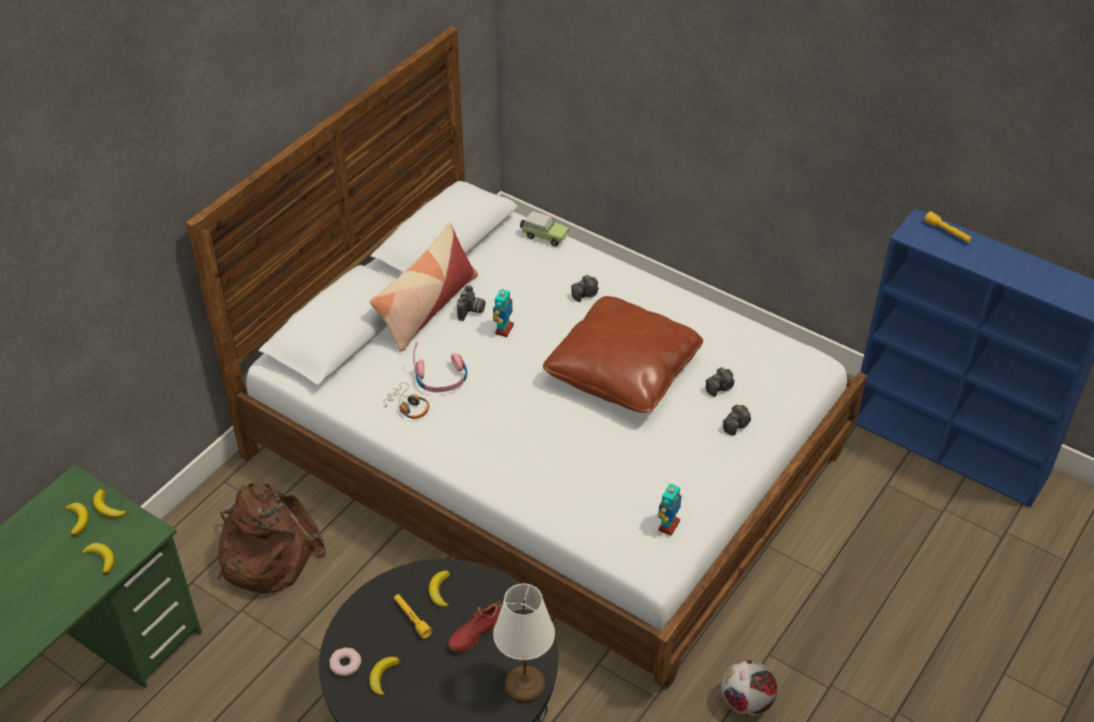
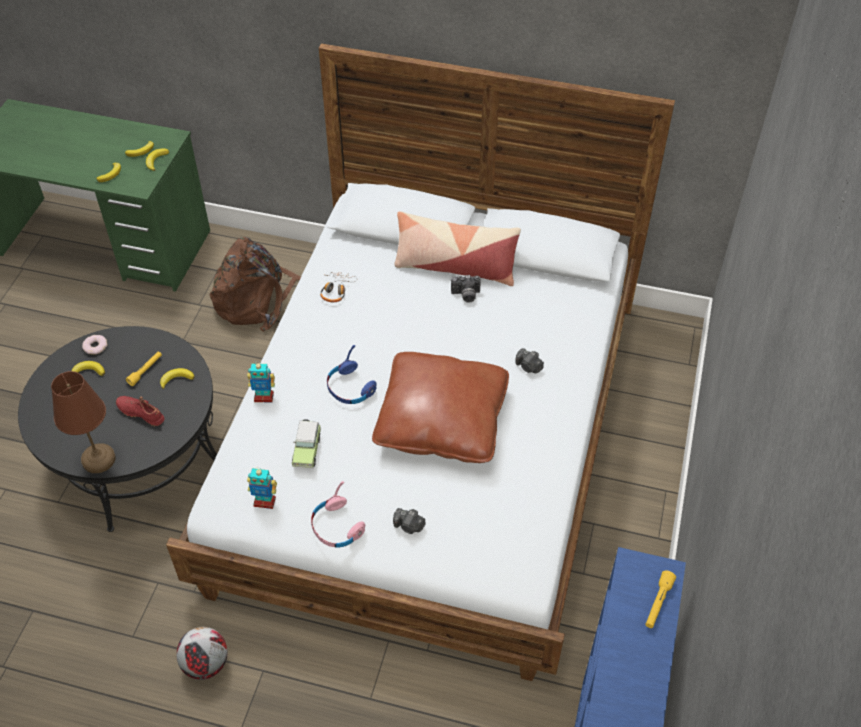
camera: 70 degrees right, 5 degrees up
(441, 379) = (376, 301): pink headphones -> pink headphones (336, 527)
(503, 329) = (454, 323): toy robot -> toy robot (264, 397)
(525, 686) = (98, 460): white table lamp -> brown table lamp
(543, 236) = (590, 315): toy car -> toy car (307, 449)
(553, 426) = (350, 388): none -> blue headphones
(720, 387) = (453, 501): camera -> none

